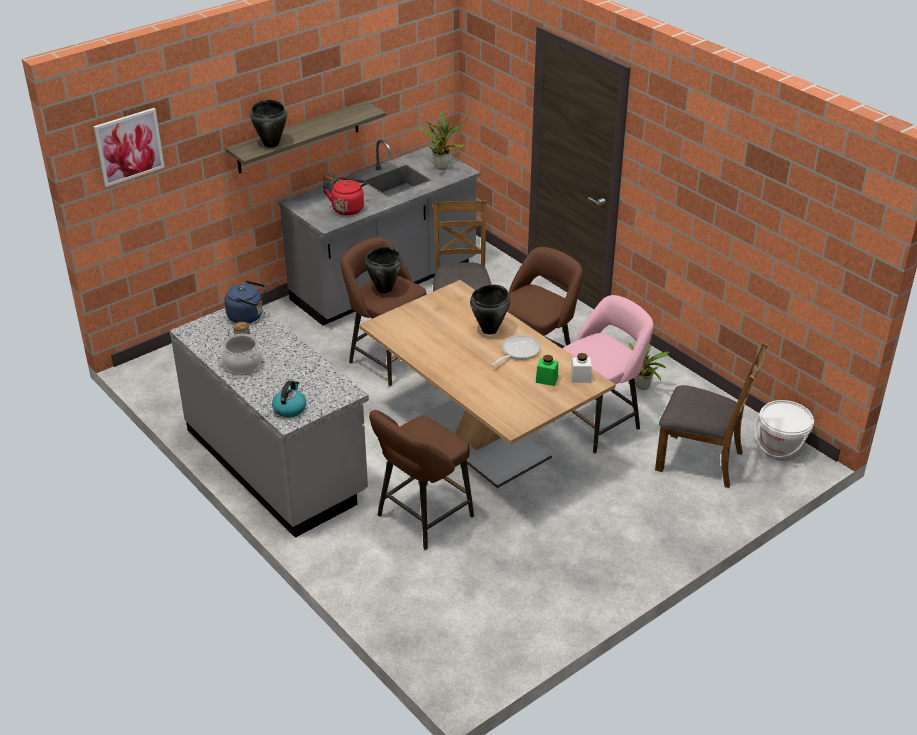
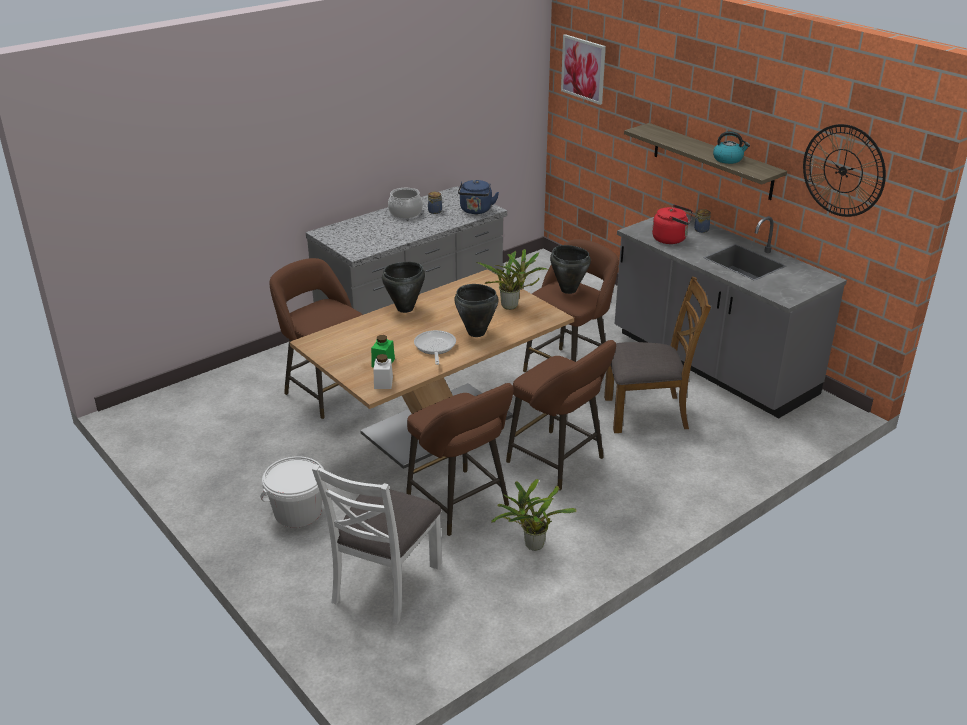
camera: 90 degrees right, 5 degrees down
(271, 144) = (662, 137): black cooking pot -> black cooking pot (405, 309)
(289, 408) = (339, 232): kettle -> kettle (728, 159)
(407, 71) = (843, 171): none -> wall clock
(441, 166) = (792, 285): potted plant -> potted plant (512, 306)
(518, 352) = (434, 348): frying pan -> frying pan turned 135 degrees counterclockwise
(599, 423) = (461, 505): pink stool -> brown stool
(700, 460) = (385, 583): brown chair -> white chair
(780, 448) = (402, 664): white bucket -> white bucket (297, 512)

